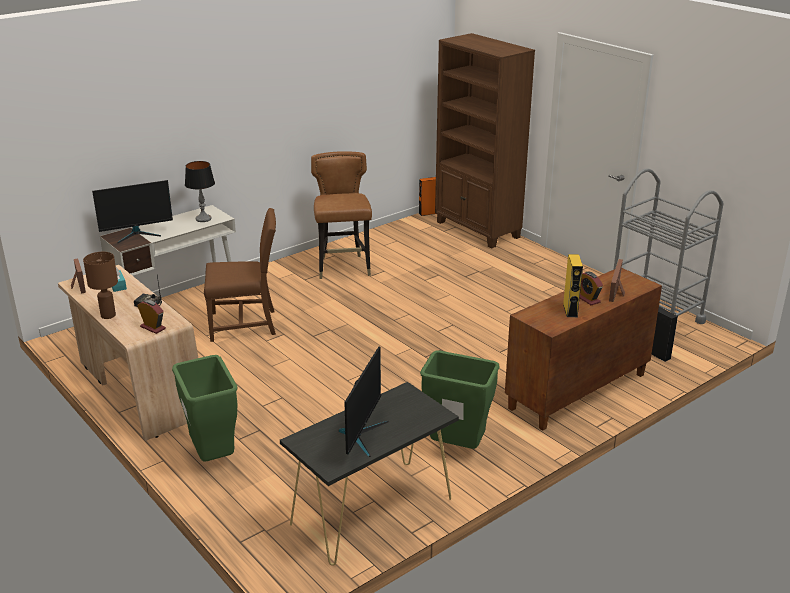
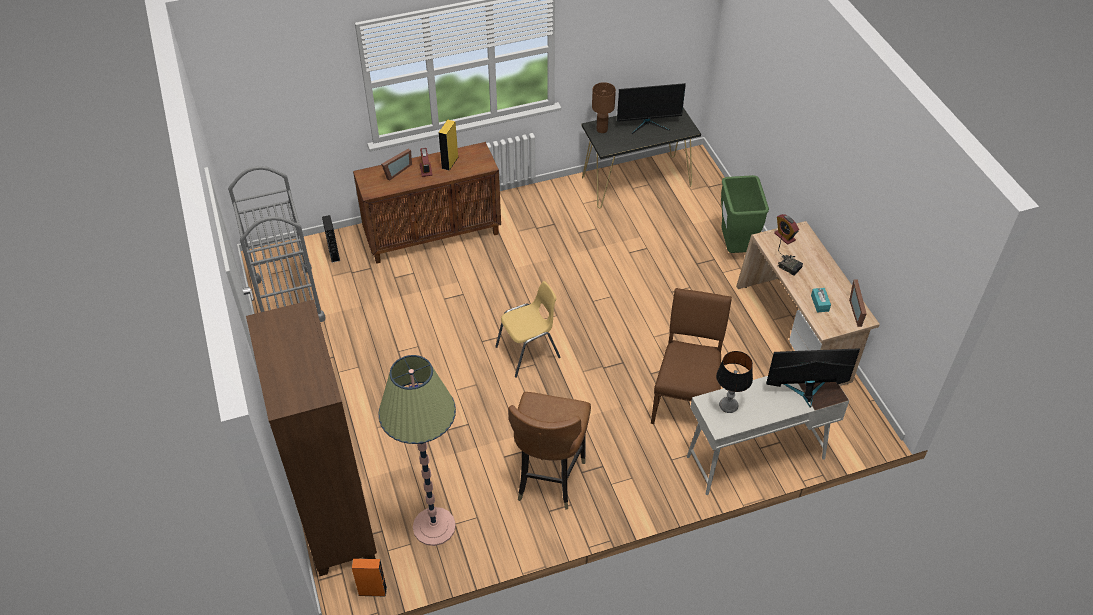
camera: 160 degrees left, 20 degrees up
(107, 315) = (824, 261): brown table lamp -> brown table lamp (602, 129)
(245, 324) = (686, 399): brown chair -> brown chair turned 90 degrees clockwise
(362, 435) = (648, 124): monitor -> monitor turned 135 degrees counterclockwise
(404, 326) = (529, 352): none -> yellow chair
(410, 237) = (434, 526): none -> floor lamp
(457, 448) = (556, 211): green trash can -> none

